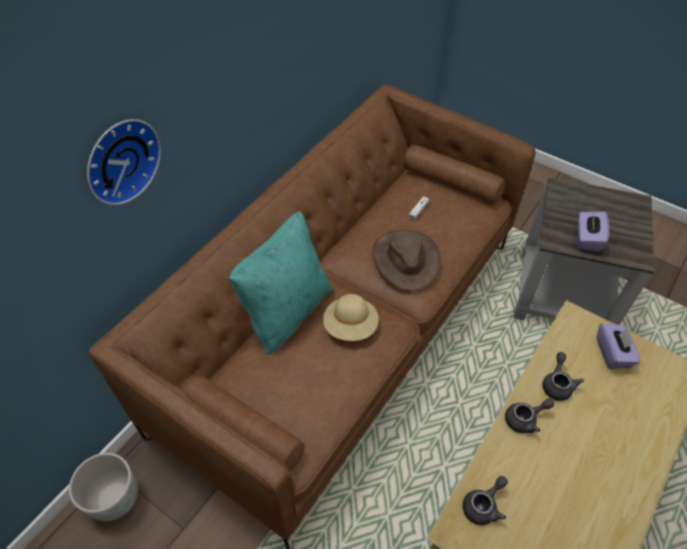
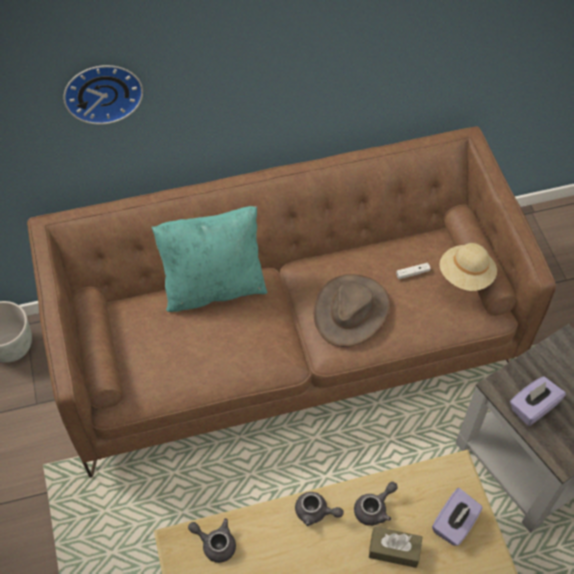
camera: 40 degrees right, 5 degrees up
(350, 326) = (249, 334): beige hat -> beige hat (466, 276)
(483, 505) = (215, 543): grey teapot -> grey teapot turned 150 degrees counterclockwise
(599, 402) = (394, 550): none -> brown tissue box

